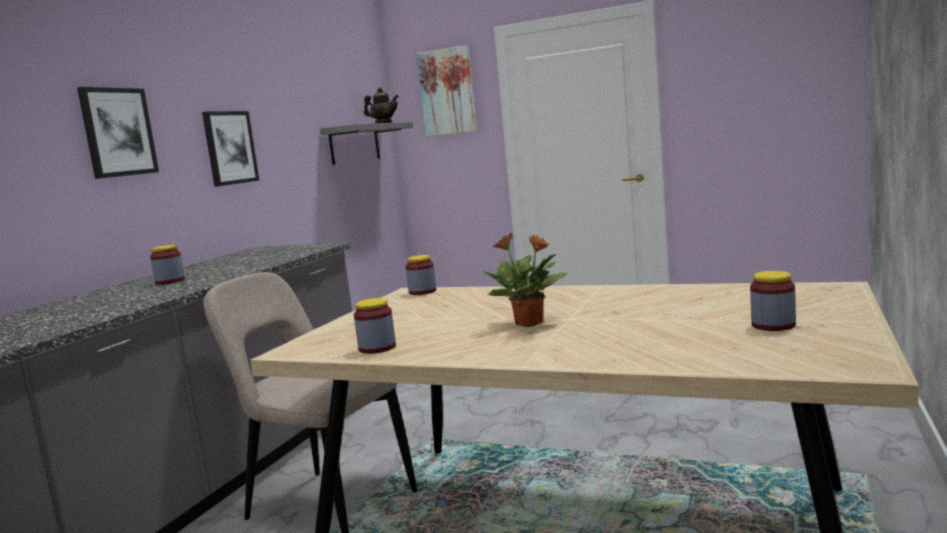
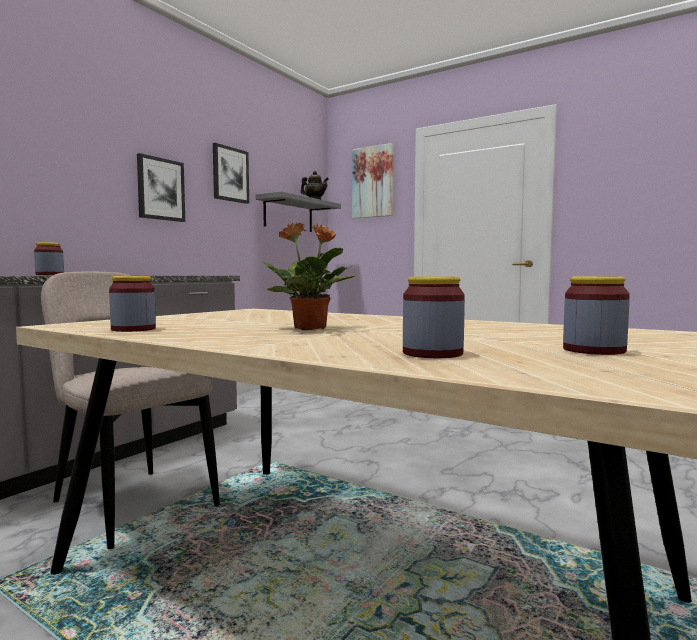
camera: 10 degrees right, 5 degrees down
(118, 132) = (44, 150): picture -> picture (230, 174)
(422, 292) = (262, 310): jar -> jar (432, 353)

